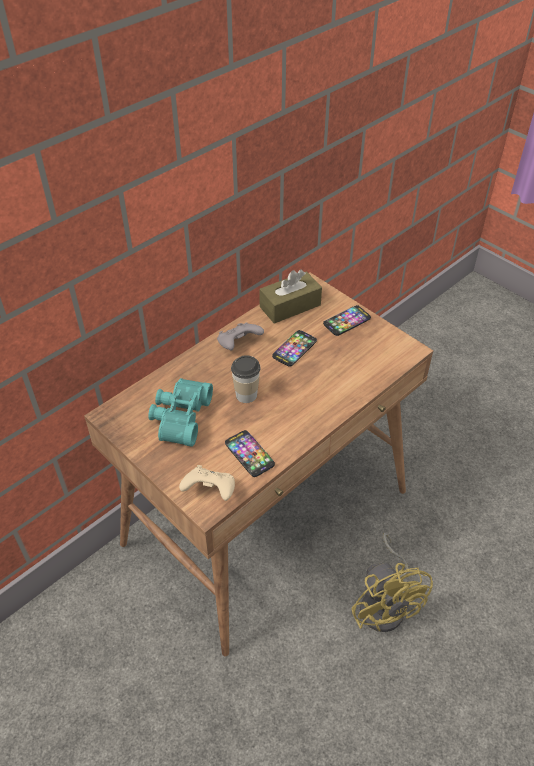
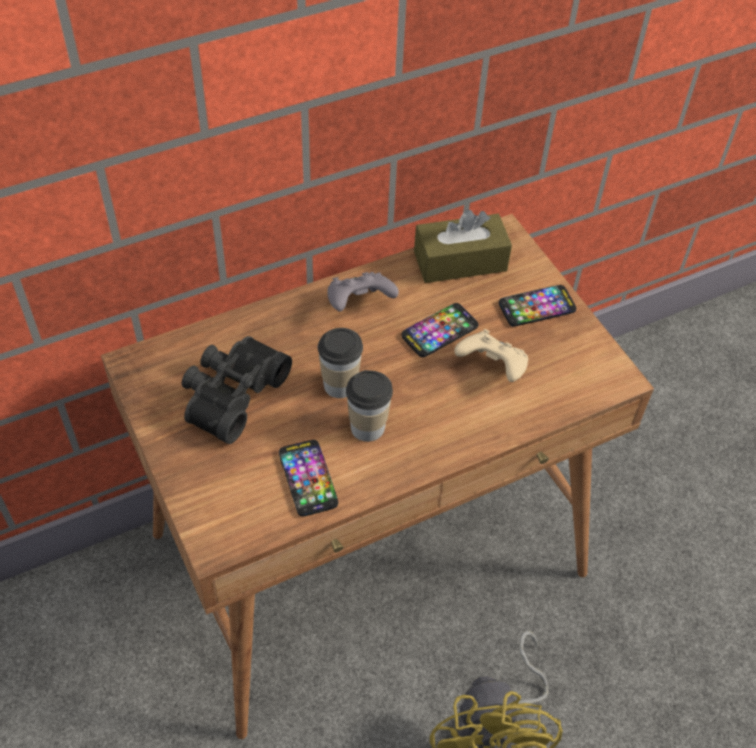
camera: 15 degrees right, 5 degrees up
(179, 417) = (230, 394): turquoise binoculars -> black binoculars
(210, 491) = (229, 520): beige game controller -> beige game controller (492, 368)
(274, 415) = (367, 427): none -> cup

